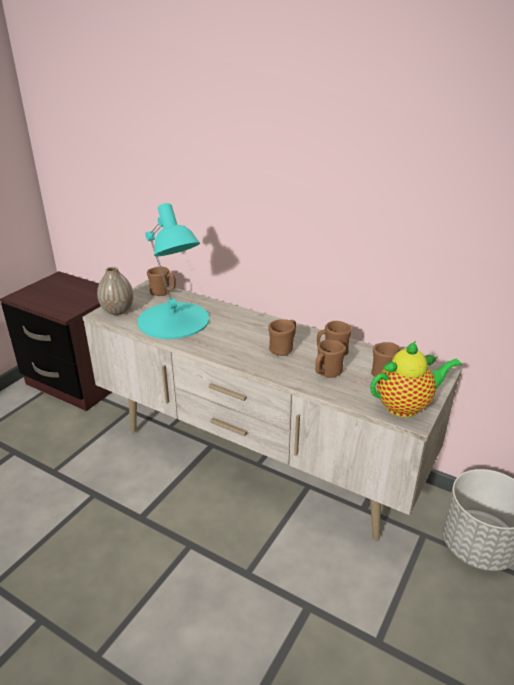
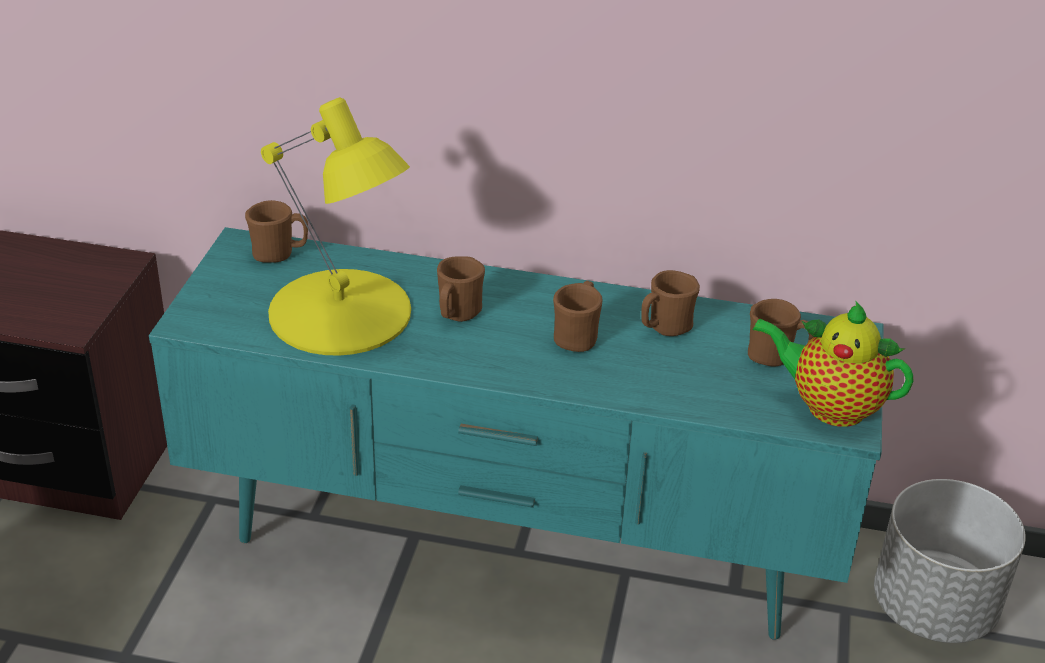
camera: 20 degrees left, 5 degrees up
(117, 311) = (214, 310): vase -> none
(173, 321) = (341, 313): turquoise table lamp -> yellow table lamp
(257, 461) = (514, 547): beige tv stand -> turquoise tv stand
(327, 373) = (676, 371): brown mug -> brown mug (457, 315)
(406, 406) = (829, 407): teapot -> teapot turned 120 degrees counterclockwise

